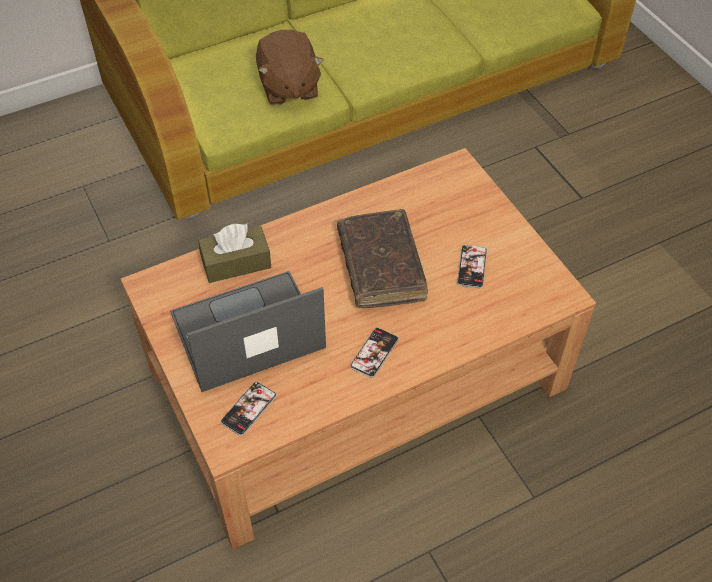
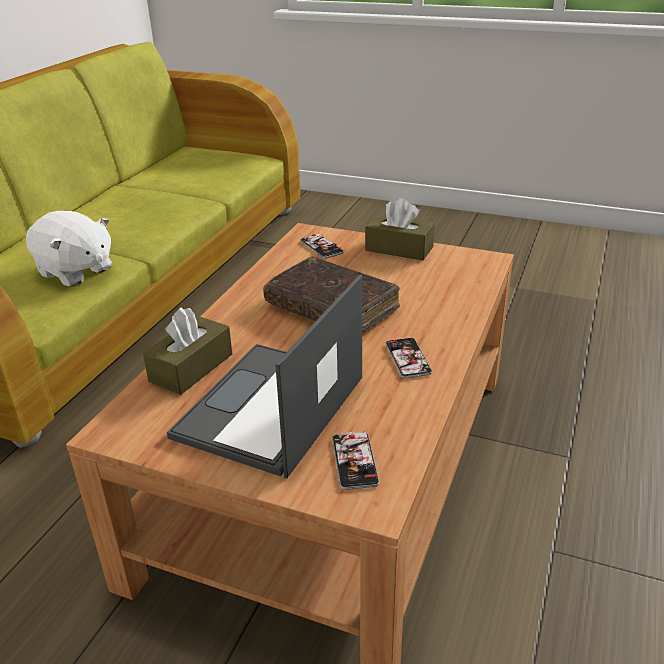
camera: 40 degrees left, 20 degrees down
(288, 87) = (75, 272): brown plush toy -> white plush toy
(472, 267) = (402, 275): phone -> phone (321, 247)
(507, 233) = (399, 249): none -> brown tissue box

